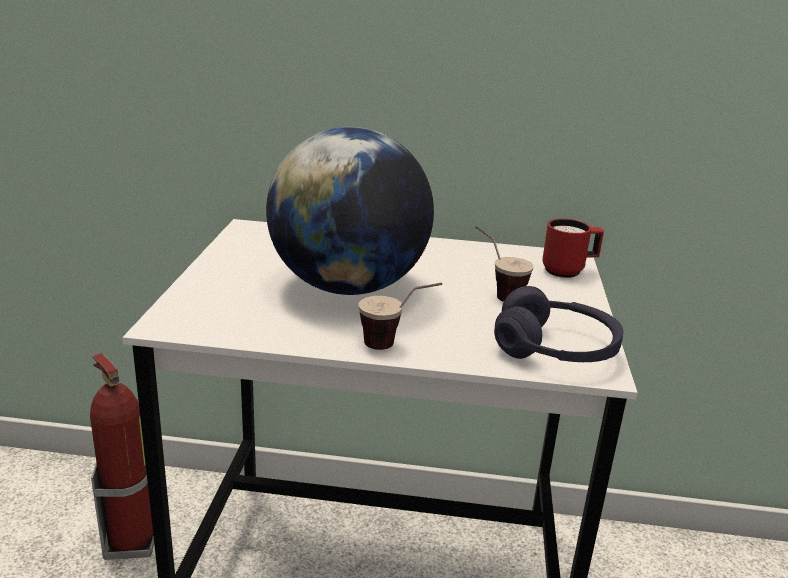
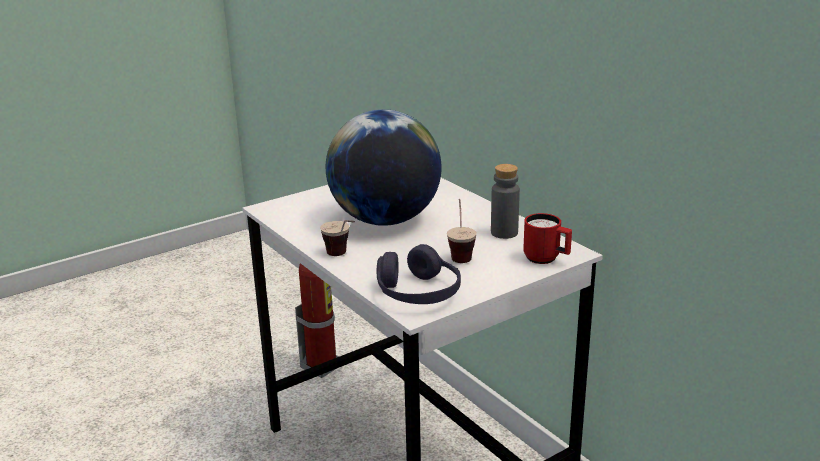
camera: 50 degrees right, 0 degrees up
(483, 259) = (504, 233): none -> grey bottle

